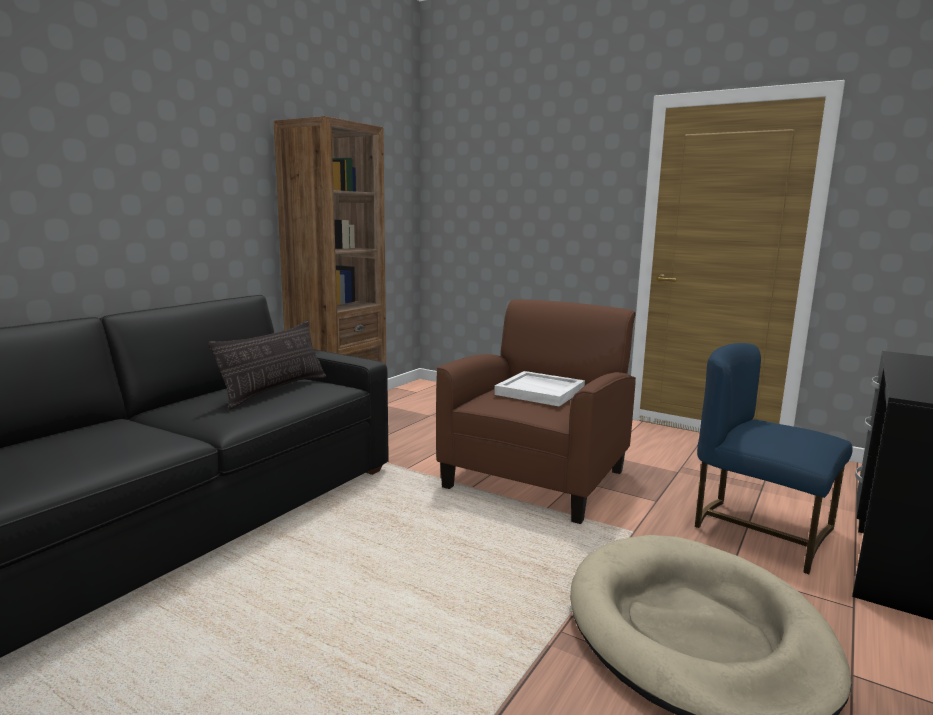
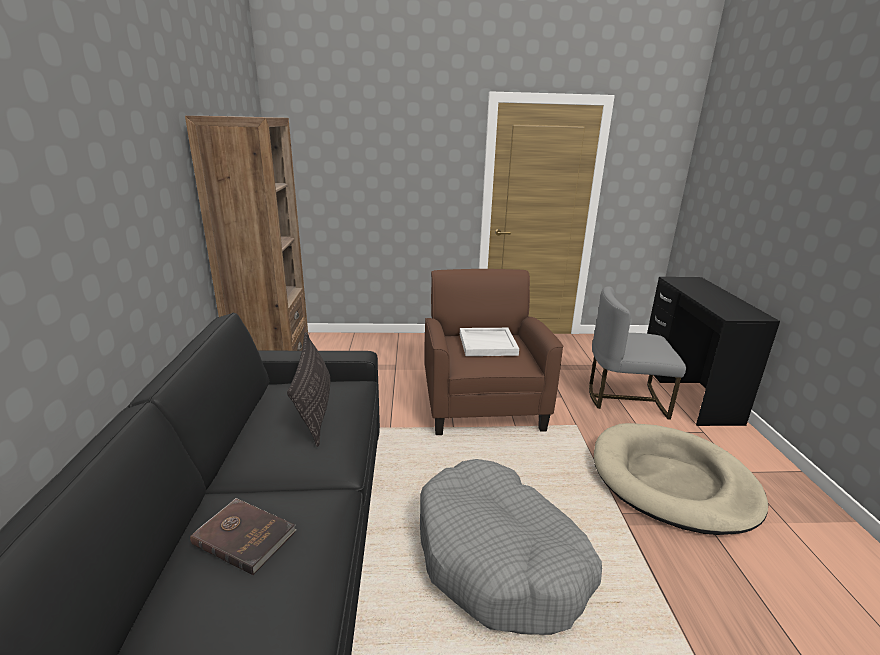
camera: 35 degrees left, 10 degrees up
(87, 436) = (245, 536): none -> brown book
(352, 602) = (500, 558): none -> grey dog bed
(761, 530) = (625, 398): blue chair -> grey chair

